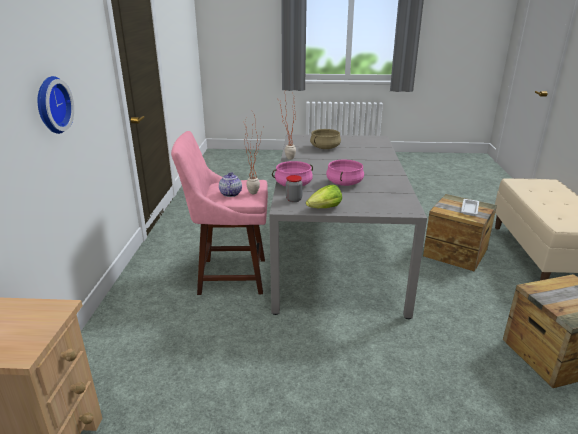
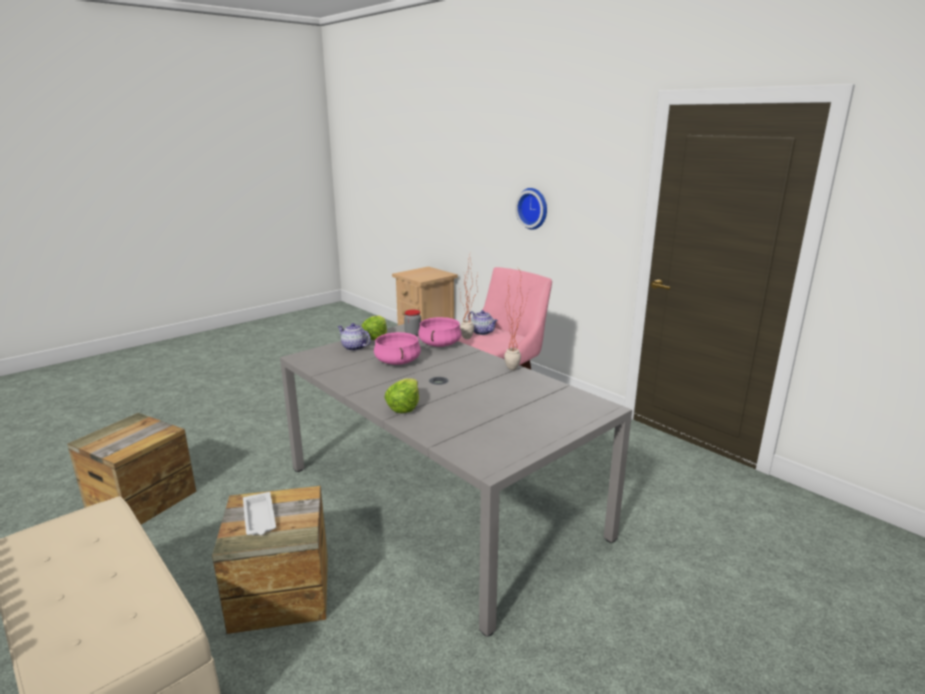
camera: 135 degrees right, 5 degrees down
(325, 147) = (517, 402): beige cooking pot -> none
(357, 204) = (354, 347): none -> teapot
(380, 161) = (404, 406): none -> lettuce

